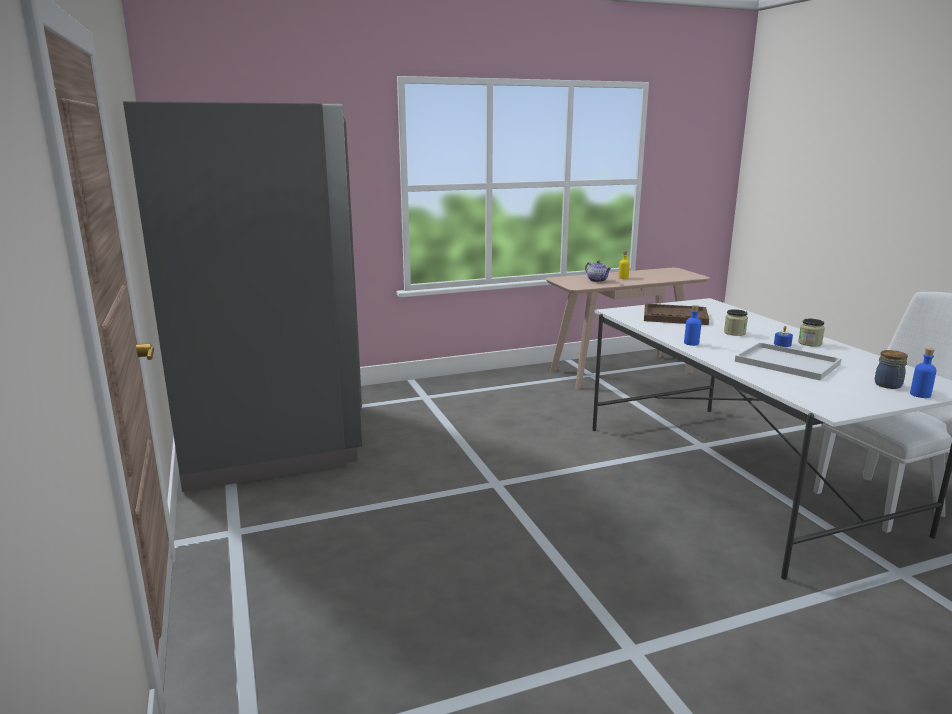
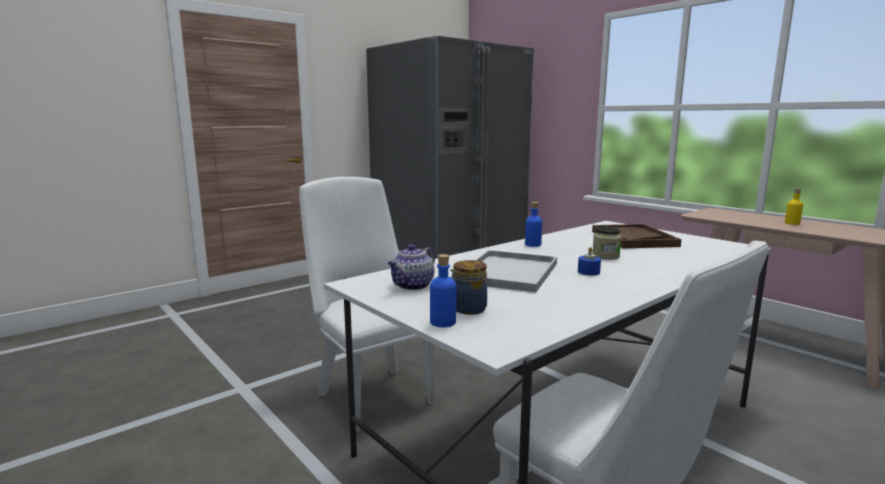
camera: 70 degrees right, 5 degrees down
(597, 280) = (746, 218): teapot -> teapot (412, 286)
(665, 554) = (371, 393): none -> white chair
(809, 343) = (618, 283): jar -> none

